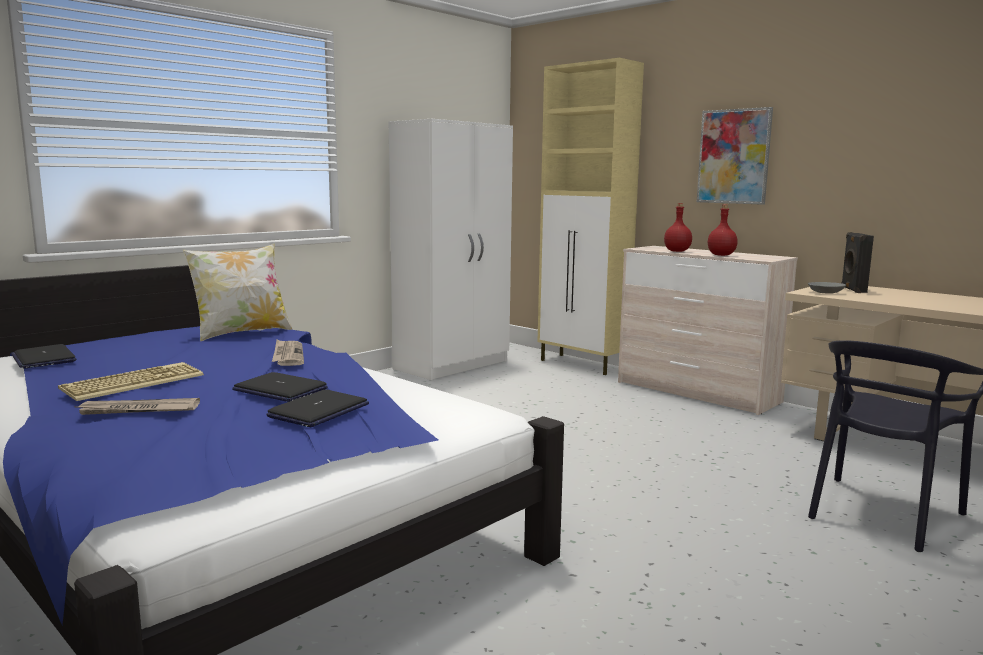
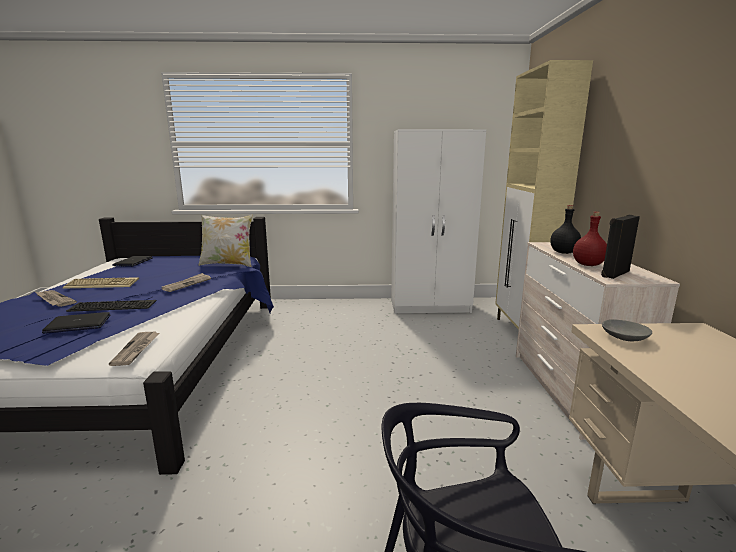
camera: 45 degrees right, 5 degrees up
(279, 390) = (114, 305): laptop -> keyboard
(466, 410) = (136, 349): none -> newspaper
(677, 251) = (564, 252): red bottle -> black bottle
(734, 156) = (646, 157): picture -> none
(852, 290) = (686, 343): black speaker -> black speaker (614, 273)

